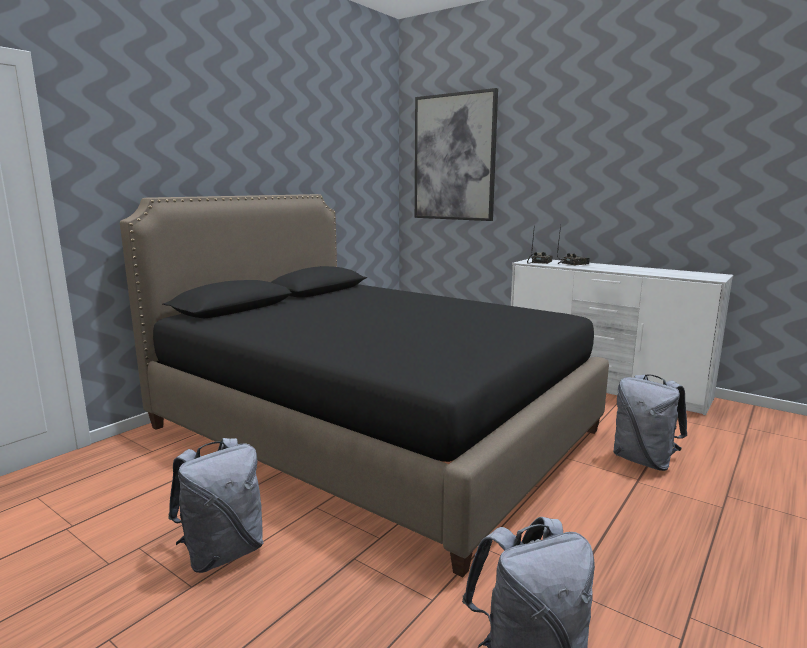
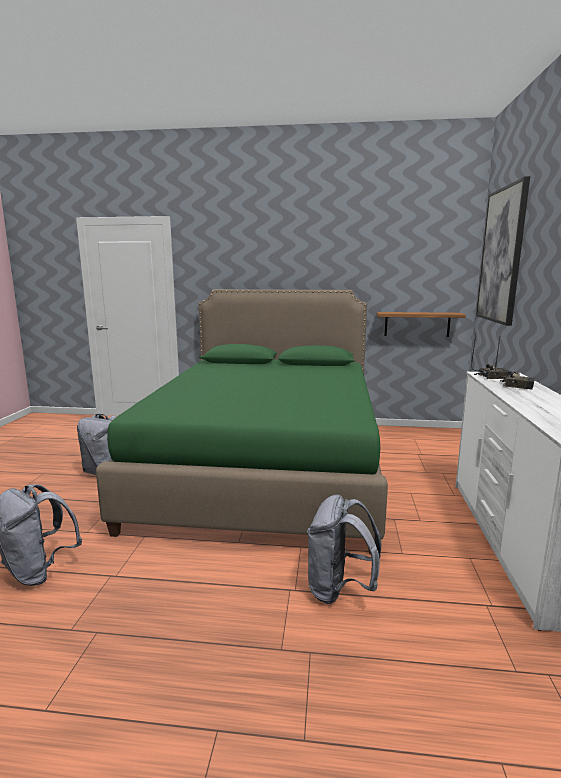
camera: 60 degrees right, 0 degrees up
(363, 231) = (417, 324): none -> shelf
(372, 429) = (266, 467): black bed -> green bed

